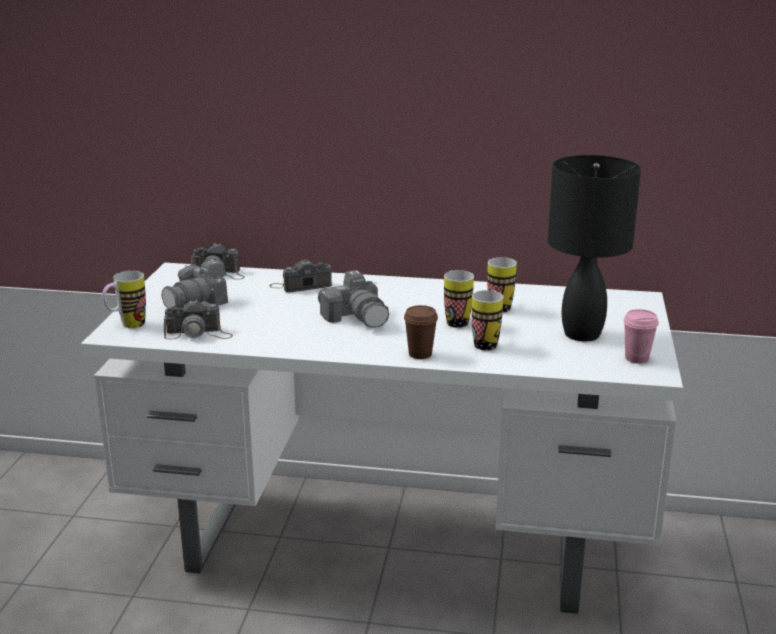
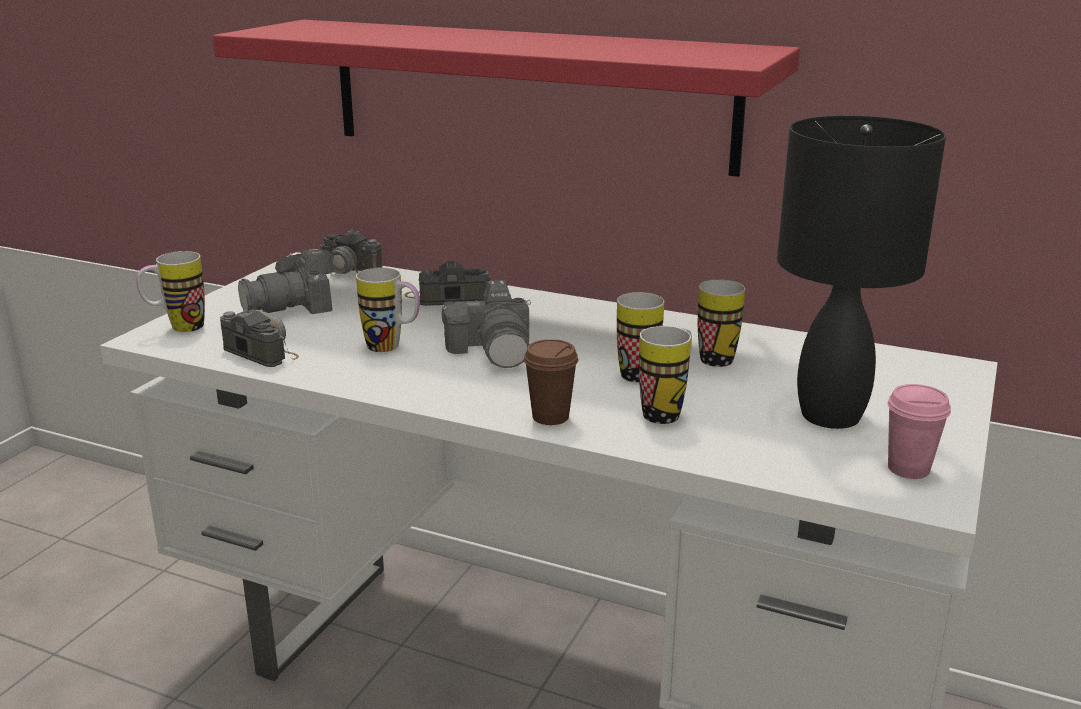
camera: 15 degrees right, 0 degrees up
(198, 334) = (259, 349): camera -> camera turned 150 degrees counterclockwise
(289, 323) = (392, 347): none -> mug
(346, 141) = (527, 94): none -> red shelf

